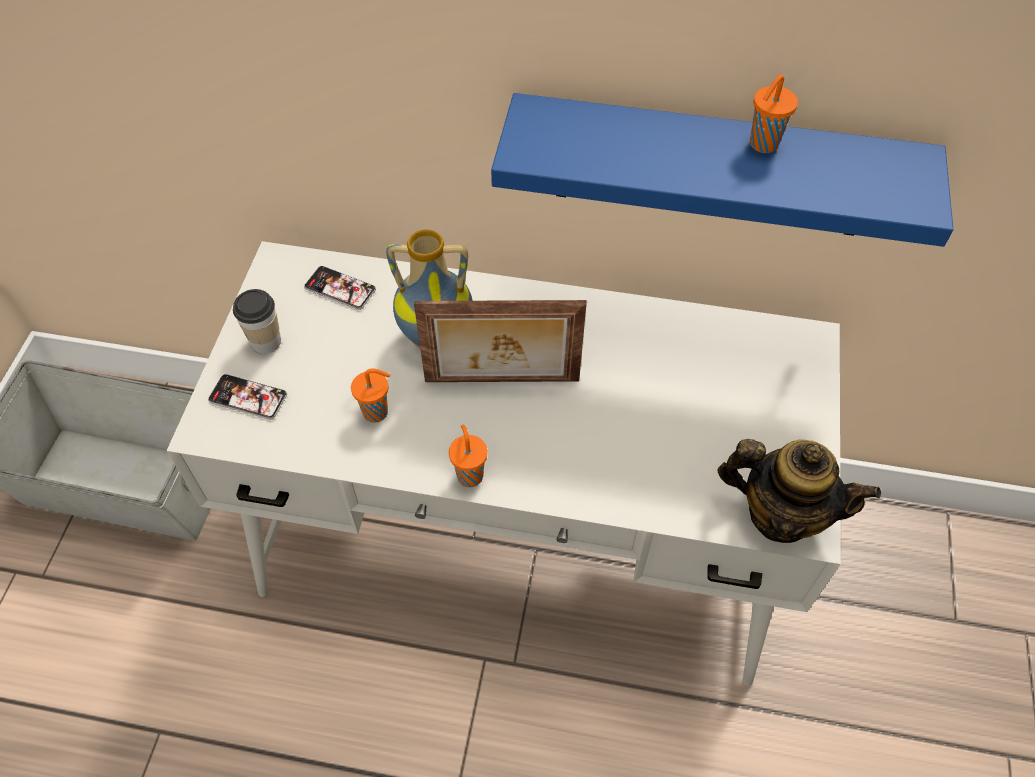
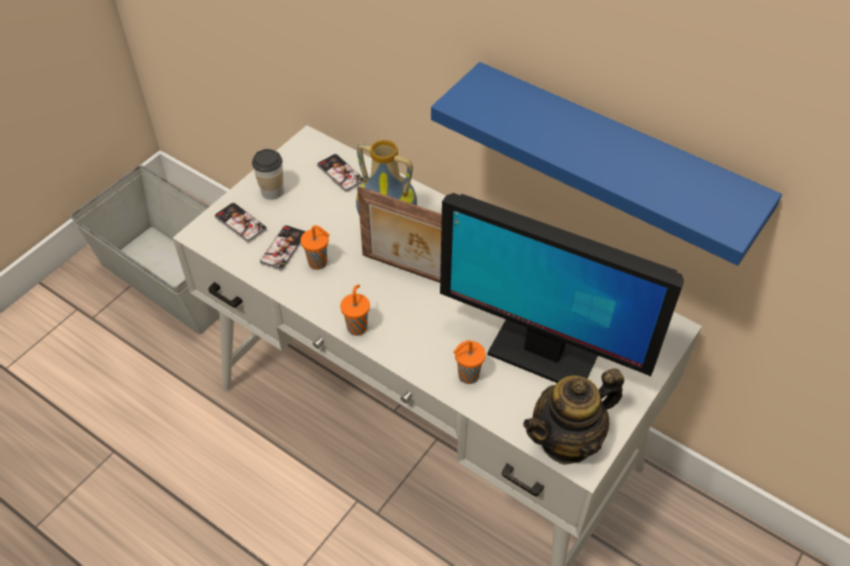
camera: 25 degrees right, 5 degrees down
(322, 410) = (284, 248): none -> phone
(695, 421) = (542, 353): none -> monitor
(762, 145) = (635, 149): orange cup -> orange cup (467, 376)
(780, 513) = (567, 440): teapot -> teapot turned 105 degrees clockwise

